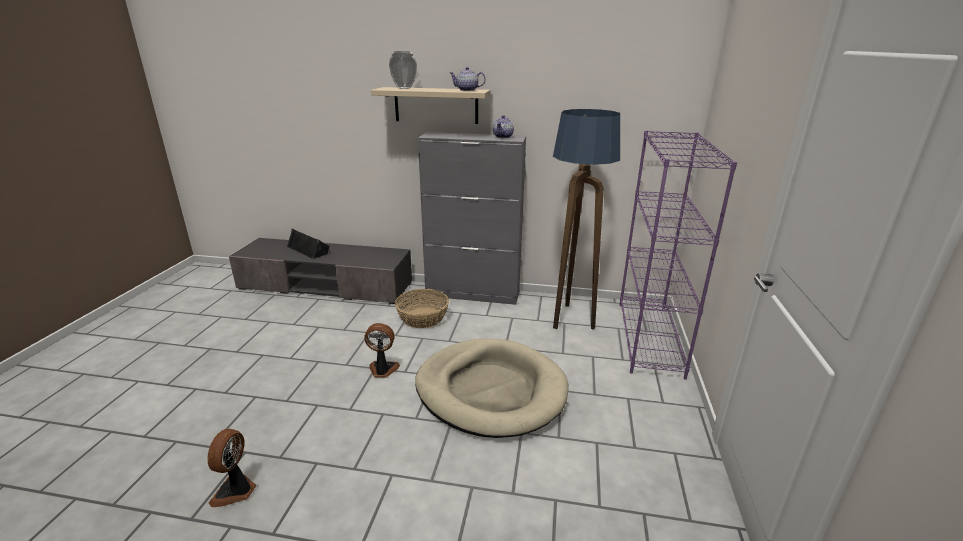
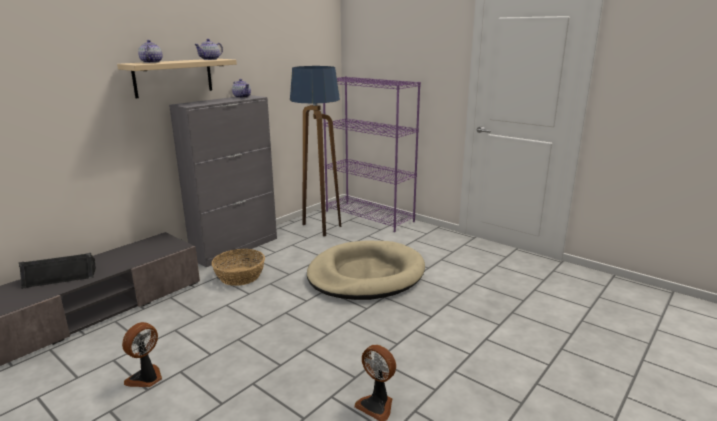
camera: 60 degrees left, 5 degrees down
(383, 370) = (292, 309): fan -> fan (146, 378)
(403, 88) = (151, 62): vase -> teapot

